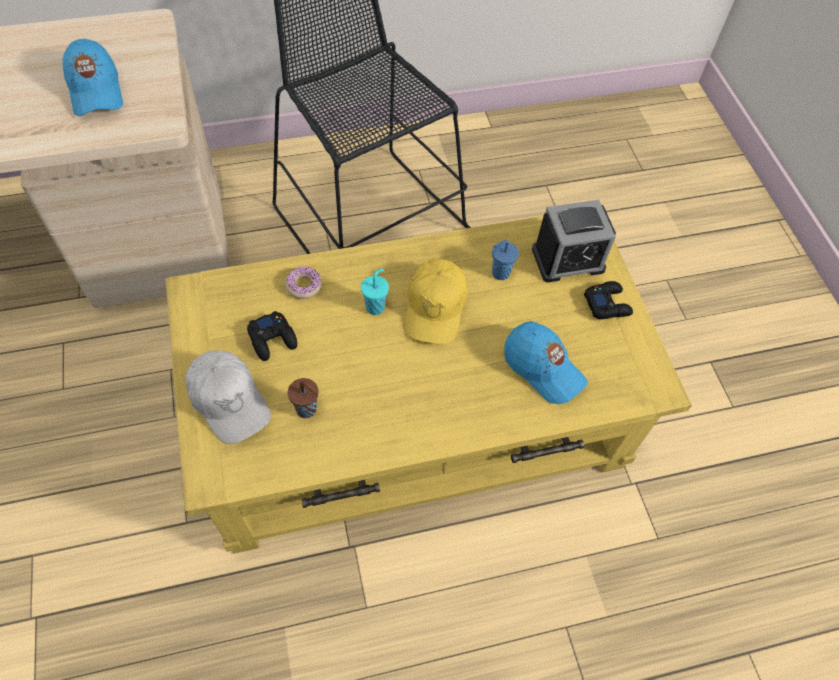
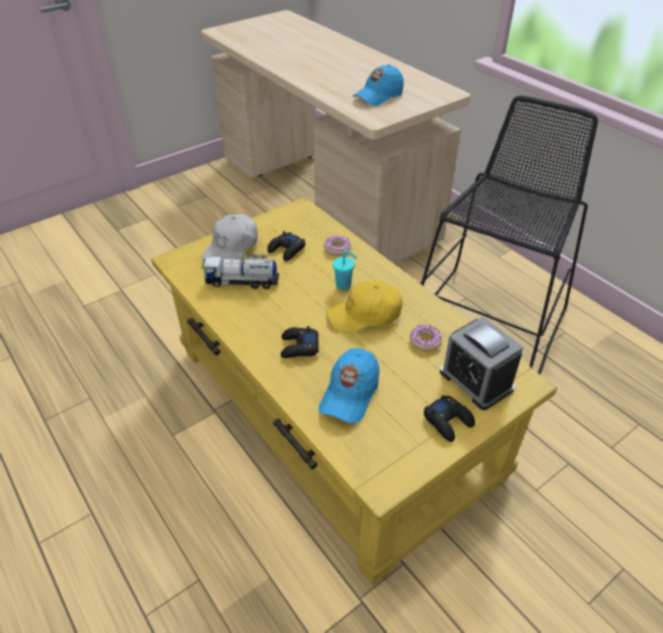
camera: 70 degrees right, 15 degrees down
(307, 410) = (242, 282): brown cup -> toy truck
(455, 389) = (299, 347): none -> black game controller
(499, 273) = (425, 341): blue cup -> donut

